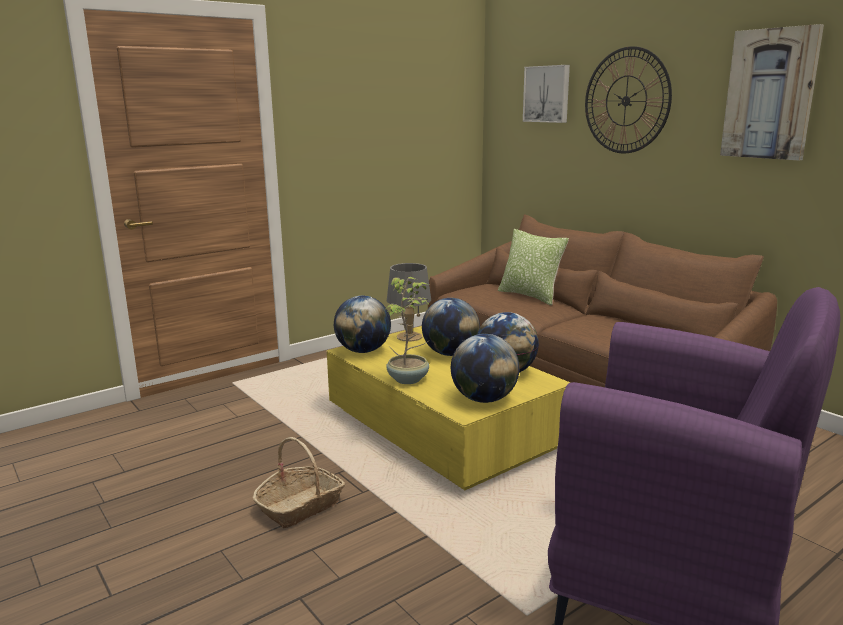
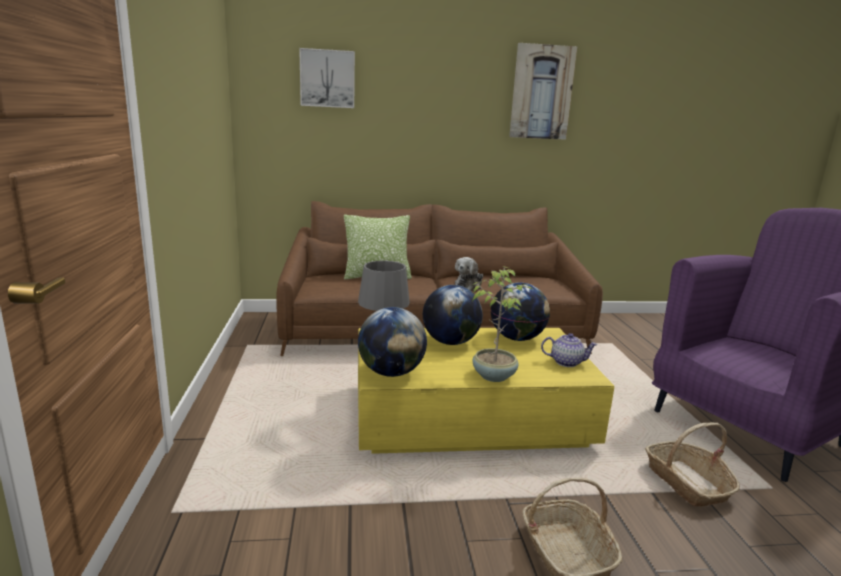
camera: 60 degrees left, 0 degrees up
(468, 554) = (687, 483): none -> basket
(484, 399) = (566, 362): globe -> teapot
(584, 325) = (469, 286): none -> plush toy
(626, 101) = (420, 91): wall clock -> none

